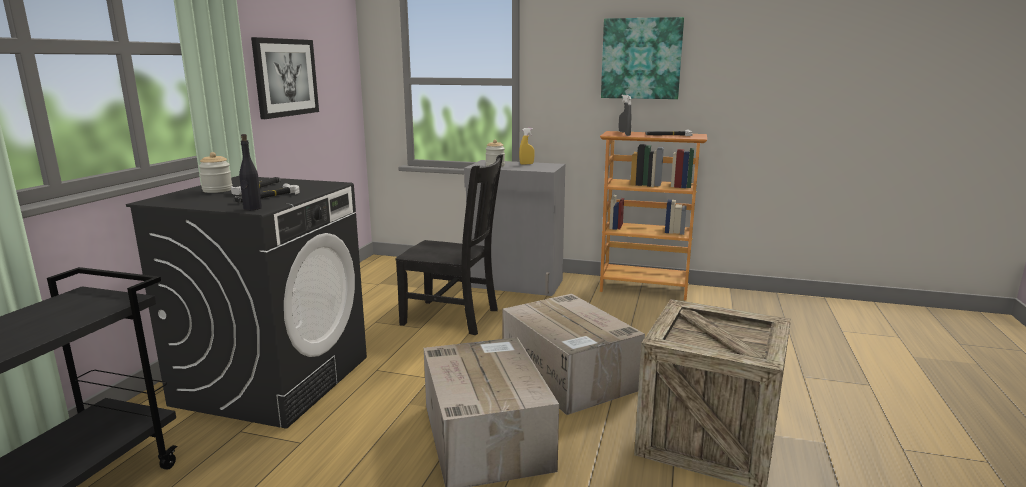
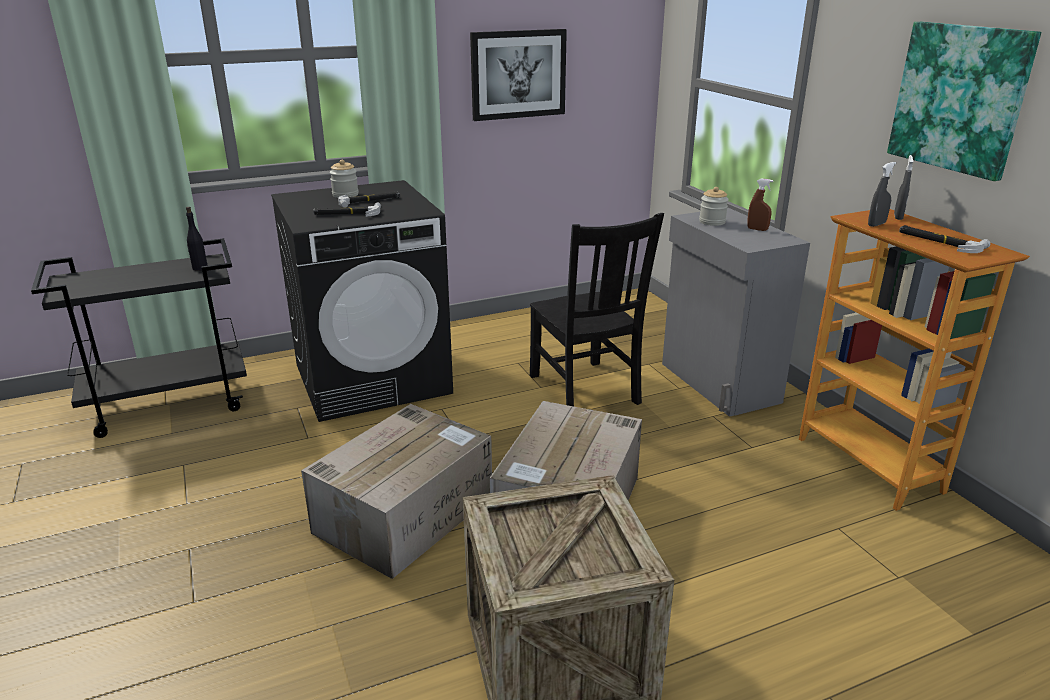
camera: 50 degrees right, 10 degrees up
(252, 208) = (306, 223): black bottle -> black bottle (199, 268)
(526, 164) = (757, 229): yellow spray bottle -> brown spray bottle

